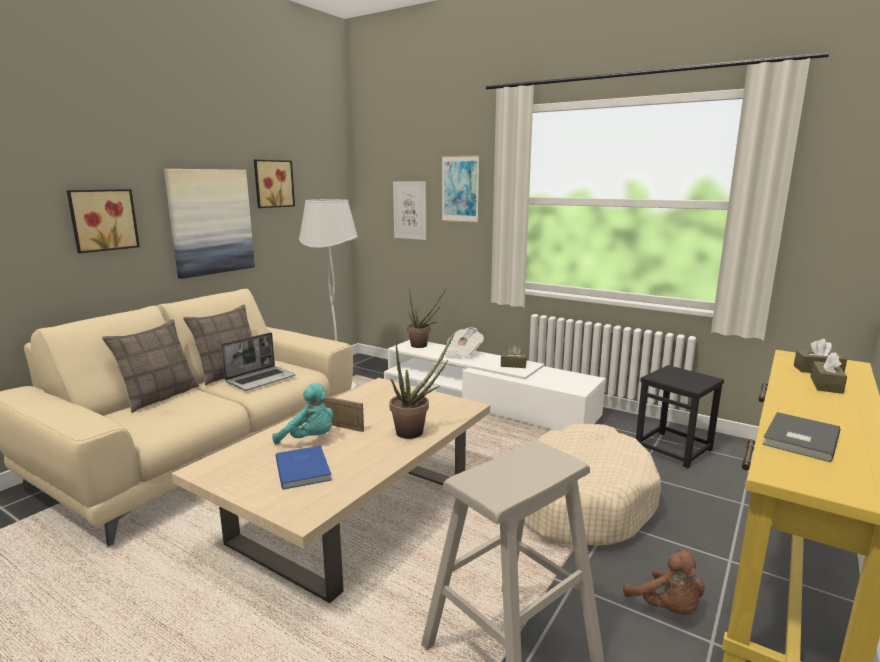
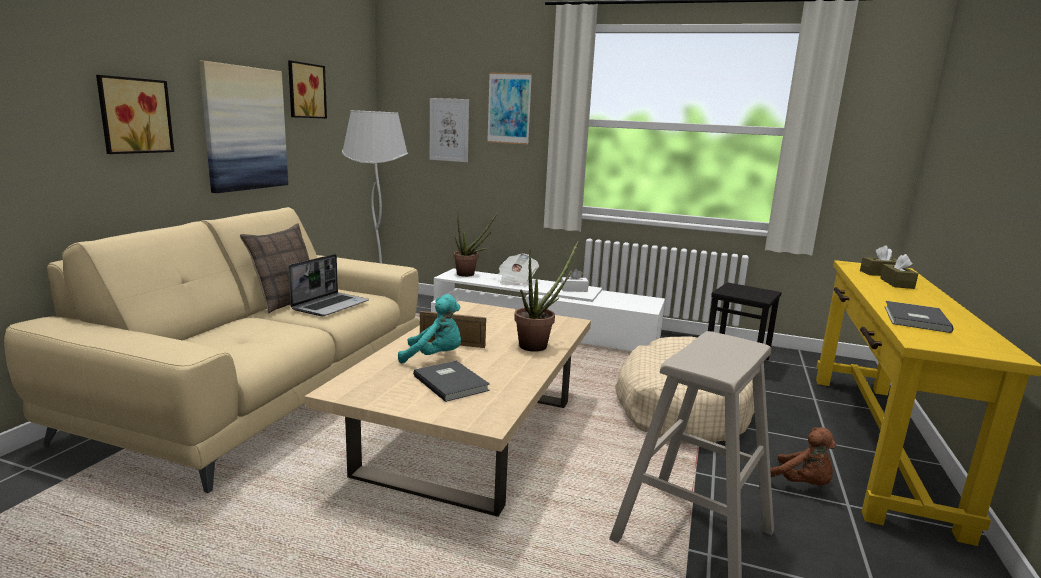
camera: 15 degrees left, 0 degrees up
(159, 397) = (221, 326): pillow -> none
(304, 468) = (452, 382): blue book -> grey book
(513, 365) = (574, 289): brown tissue box -> white tissue box

